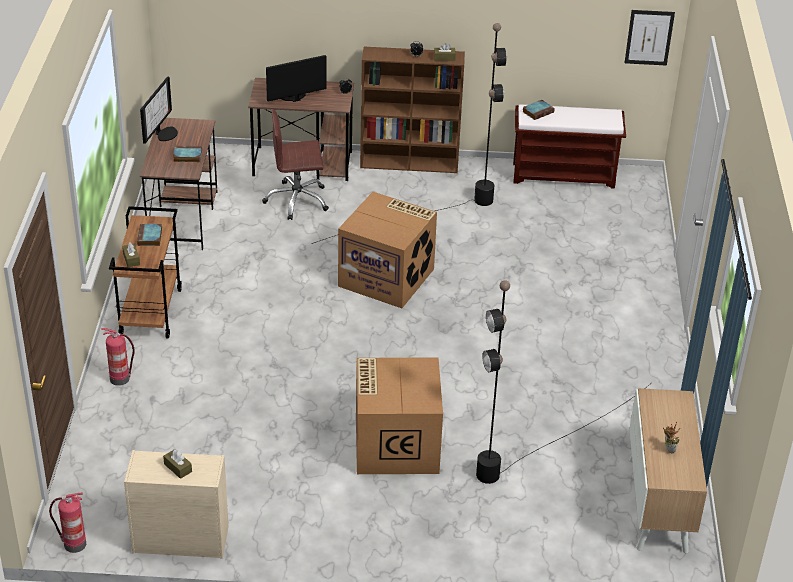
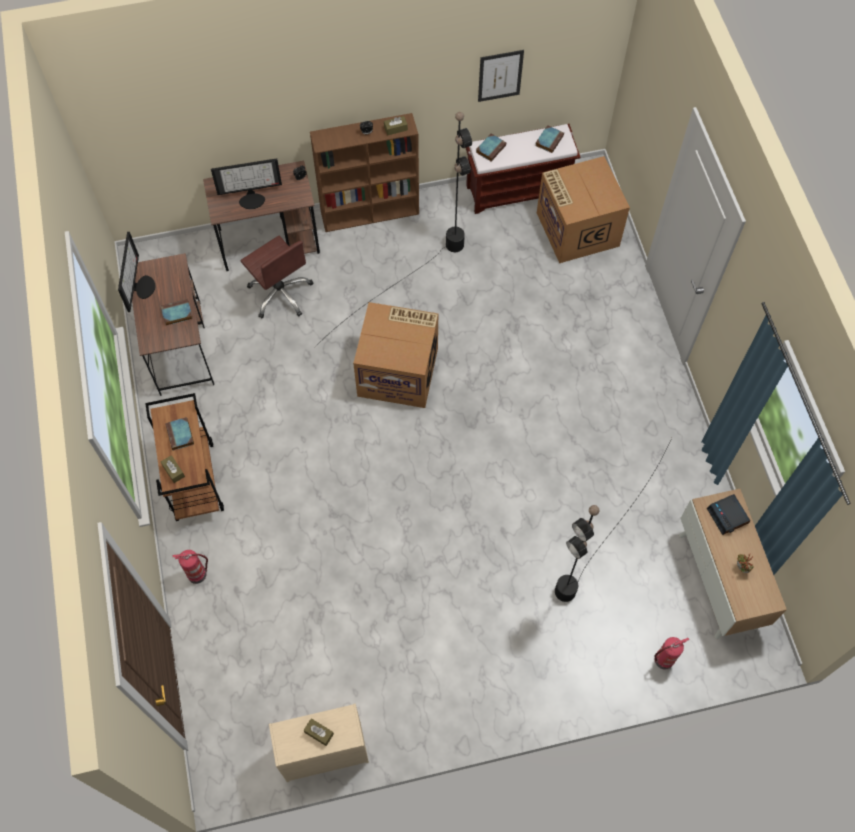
camera: 15 degrees left, 25 degrees up
(73, 544) = (231, 789): fire extinguisher -> fire extinguisher (663, 660)
(293, 97) = (252, 198): monitor -> monitor turned 150 degrees counterclockwise
(297, 200) = (280, 293): brown office chair -> brown office chair turned 105 degrees counterclockwise
(395, 444) = (473, 579): cardboard box -> cardboard box (576, 229)
(598, 116) = (549, 140): none -> book
(649, 37) = (592, 59): picture -> picture (500, 75)
(671, 408) = (728, 516): none -> alarm clock

